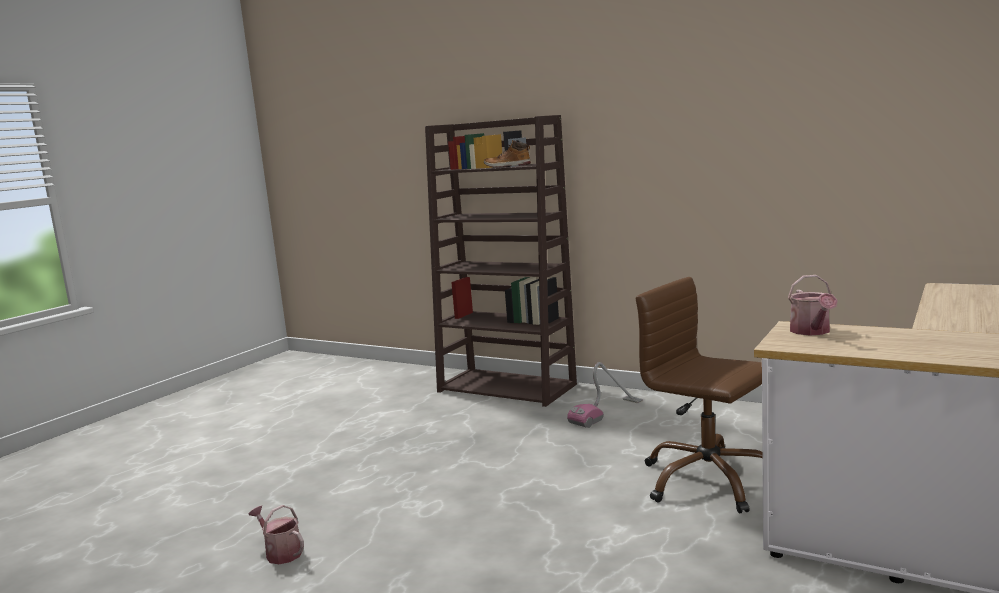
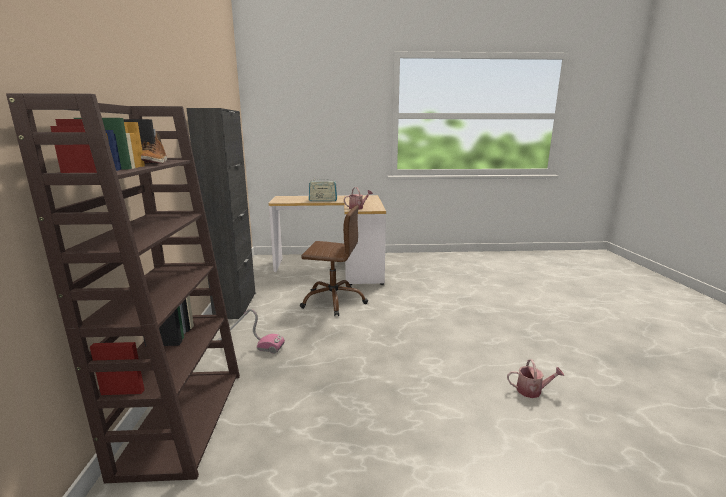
camera: 125 degrees left, 5 degrees up
(281, 553) = (532, 390): watering can -> watering can turned 90 degrees counterclockwise
(708, 481) = (333, 301): brown office chair -> brown office chair turned 90 degrees counterclockwise
(747, 411) = (235, 305): none -> black cabinet
(950, 314) = (323, 200): none -> radio

